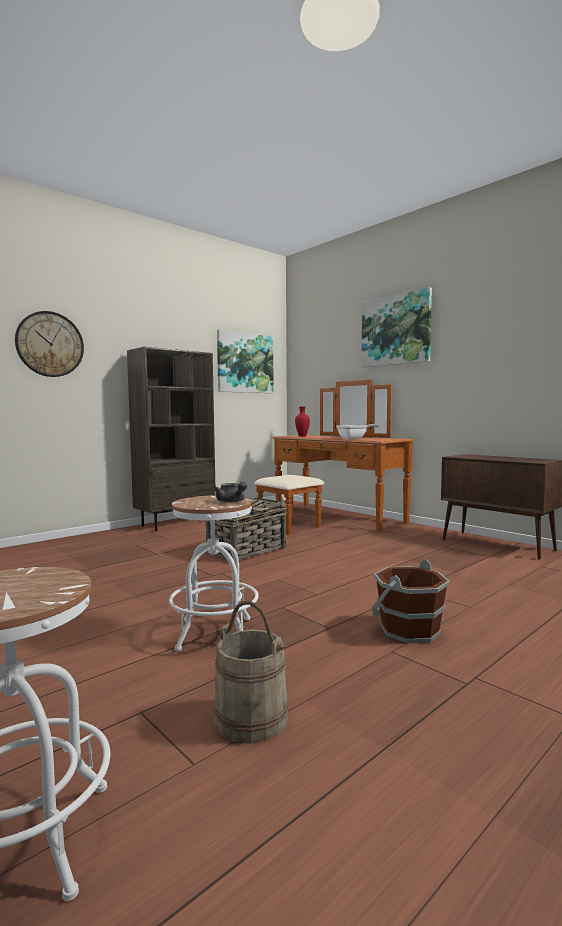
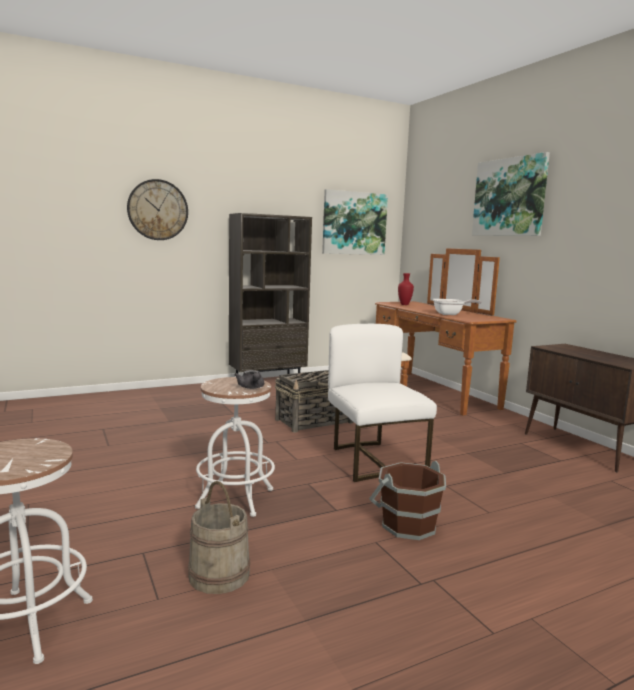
camera: 15 degrees right, 5 degrees up
(330, 577) = (373, 460): none -> white chair

